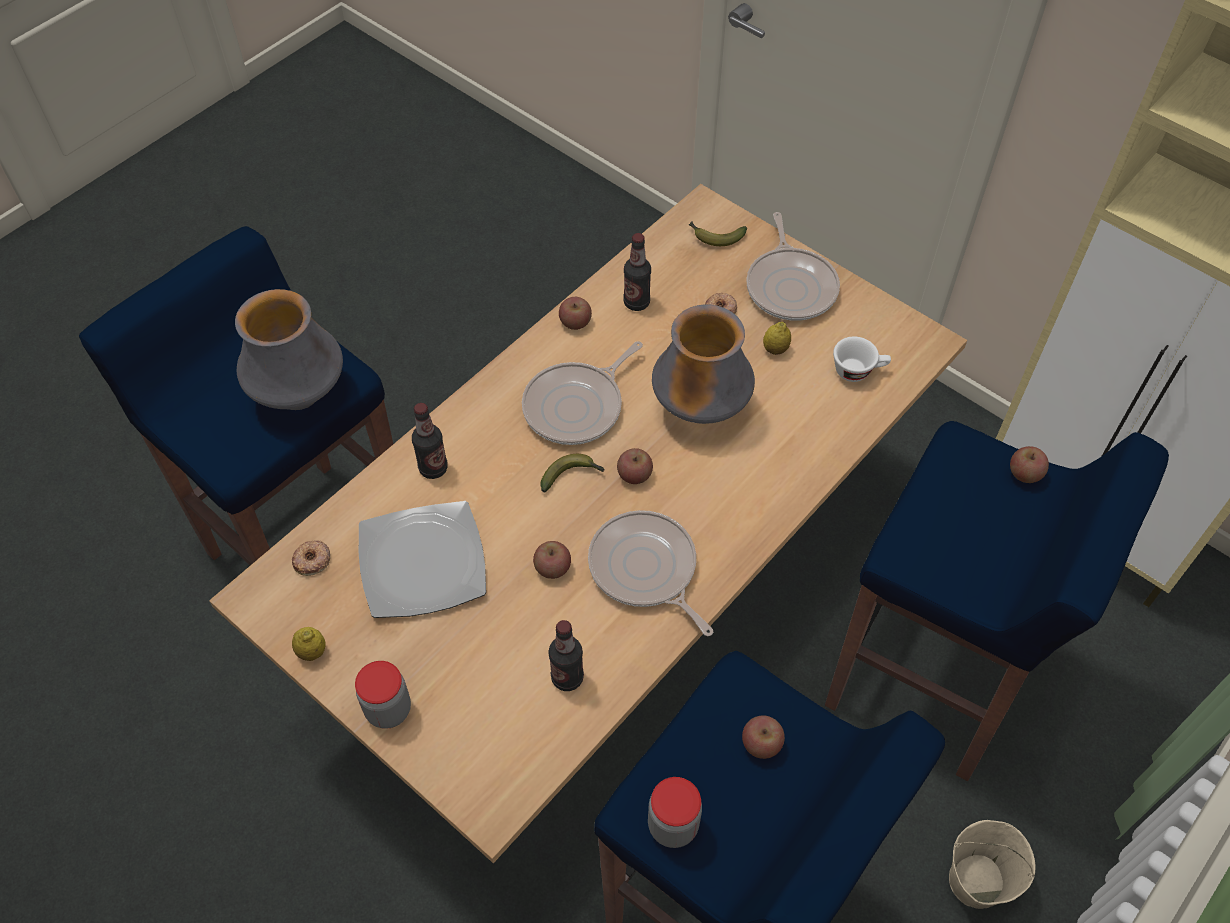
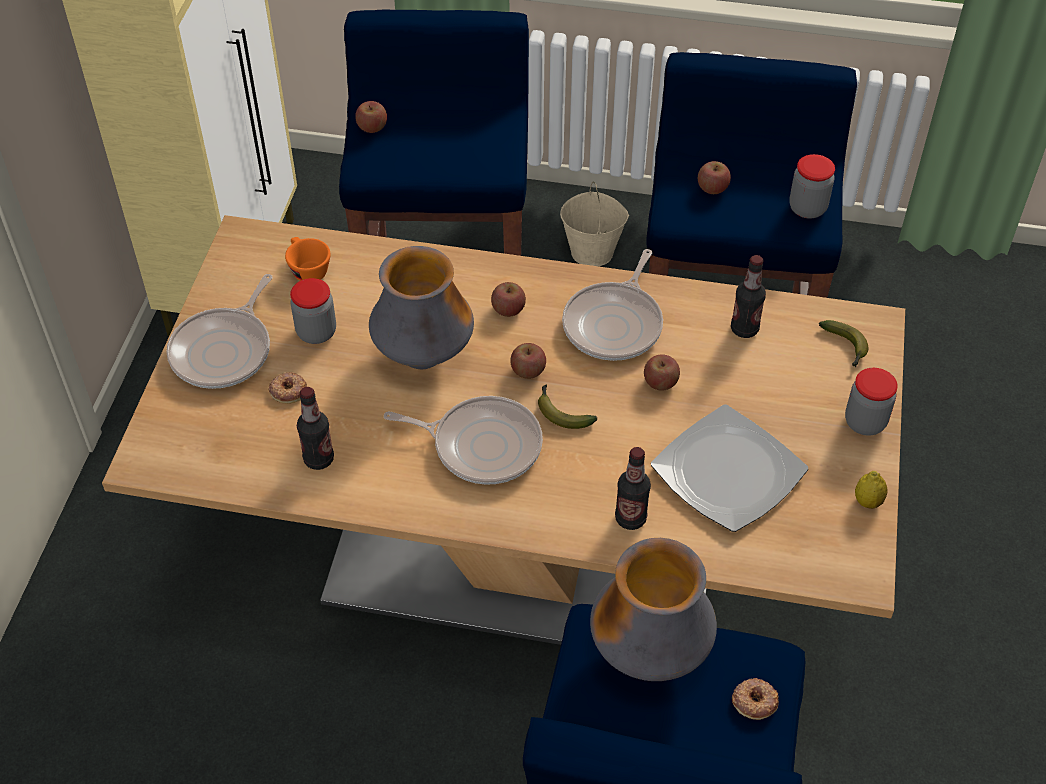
camera: 120 degrees left, 5 degrees down
(312, 560) = (792, 554): donut -> donut (754, 701)
(575, 322) = (377, 497): apple -> apple (508, 309)
(715, 237) = (185, 435): banana -> banana (845, 347)
(775, 349) = (316, 332): lemon -> jar
(791, 286) = (225, 350): frying pan -> frying pan turned 150 degrees clockwise
(858, 370) = (307, 270): white cup -> orange cup

